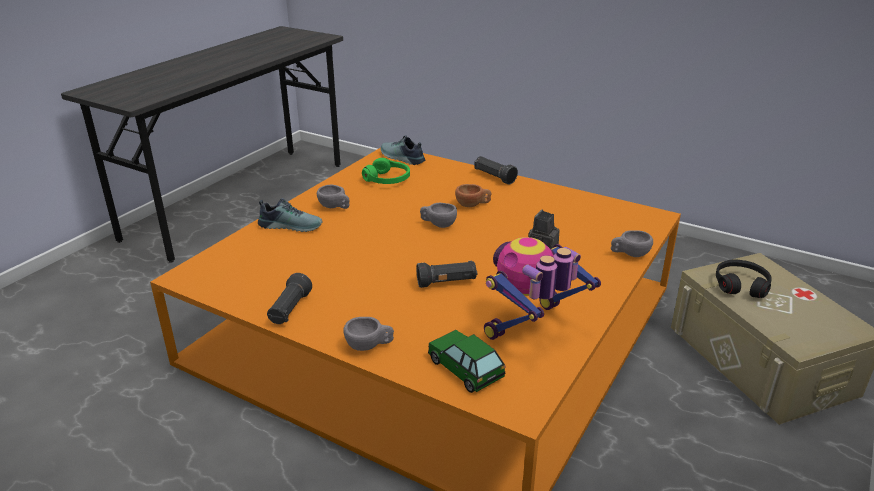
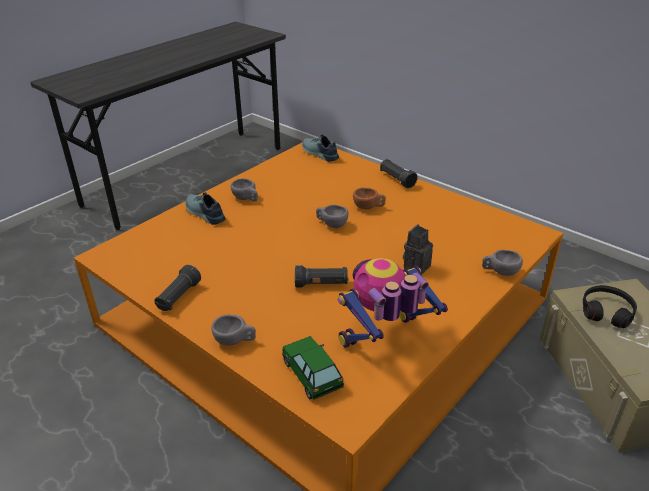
camera: 10 degrees right, 5 degrees up
(291, 225) = (204, 214): shoe -> shoe turned 150 degrees counterclockwise
(387, 179) = (300, 174): green headphones -> none

